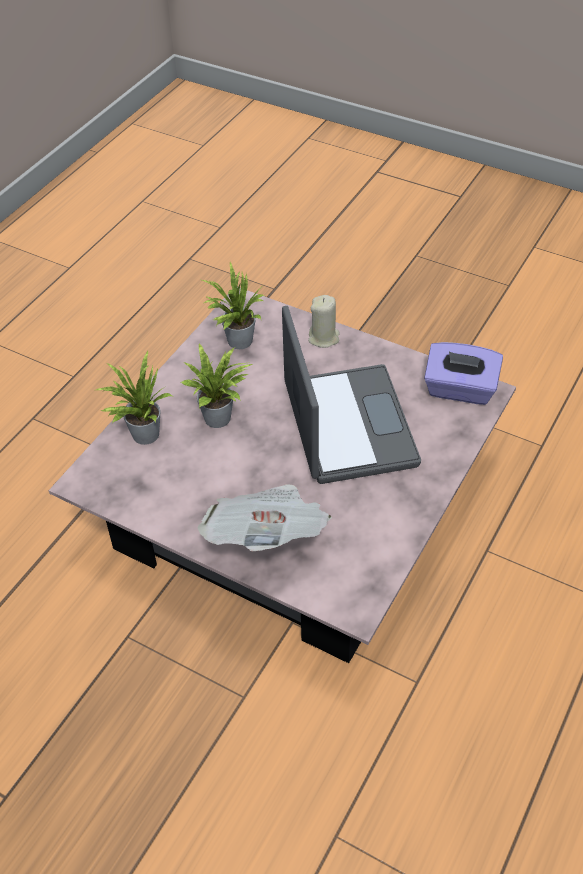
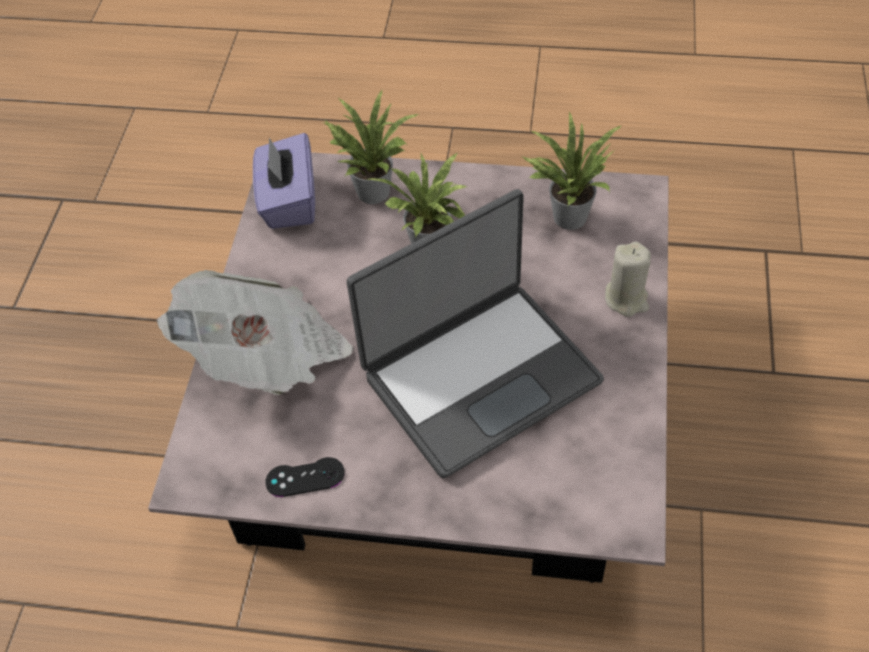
camera: 70 degrees right, 5 degrees up
(384, 539) = (305, 477): none -> black game controller
(460, 390) = (615, 489): purple tissue box -> purple tissue box (289, 201)

